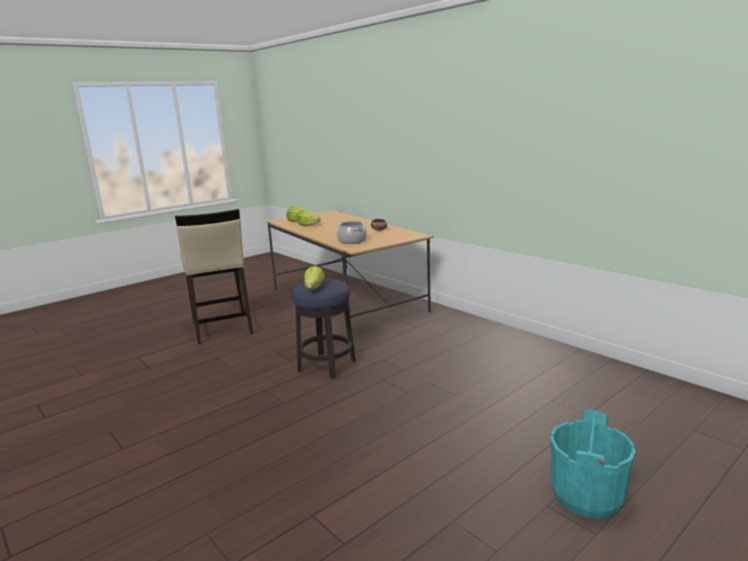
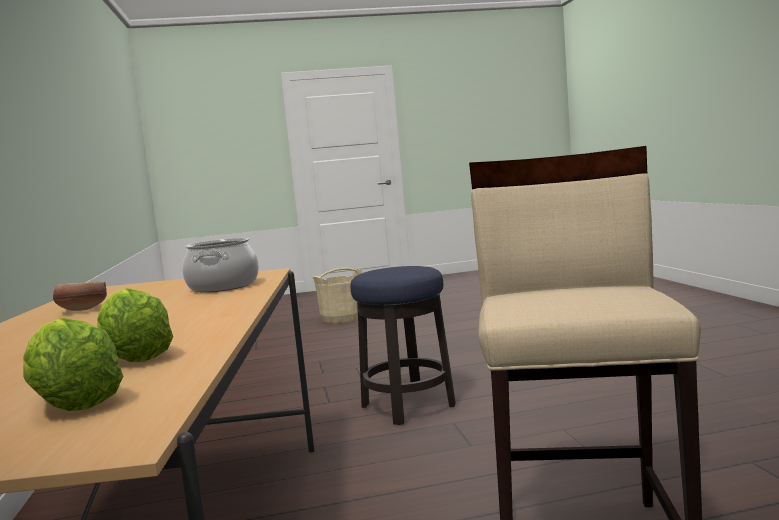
camera: 150 degrees left, 10 degrees down
(314, 288) = (410, 267): lettuce -> none
(587, 495) = (342, 318): turquoise bucket -> beige bucket

